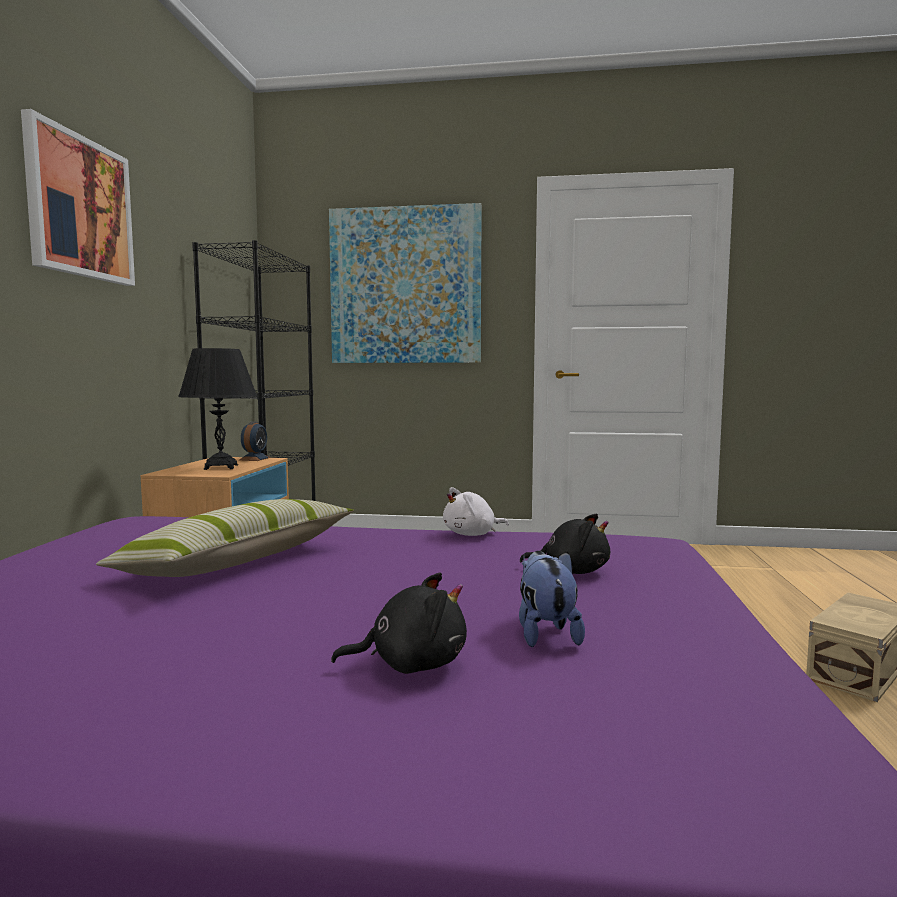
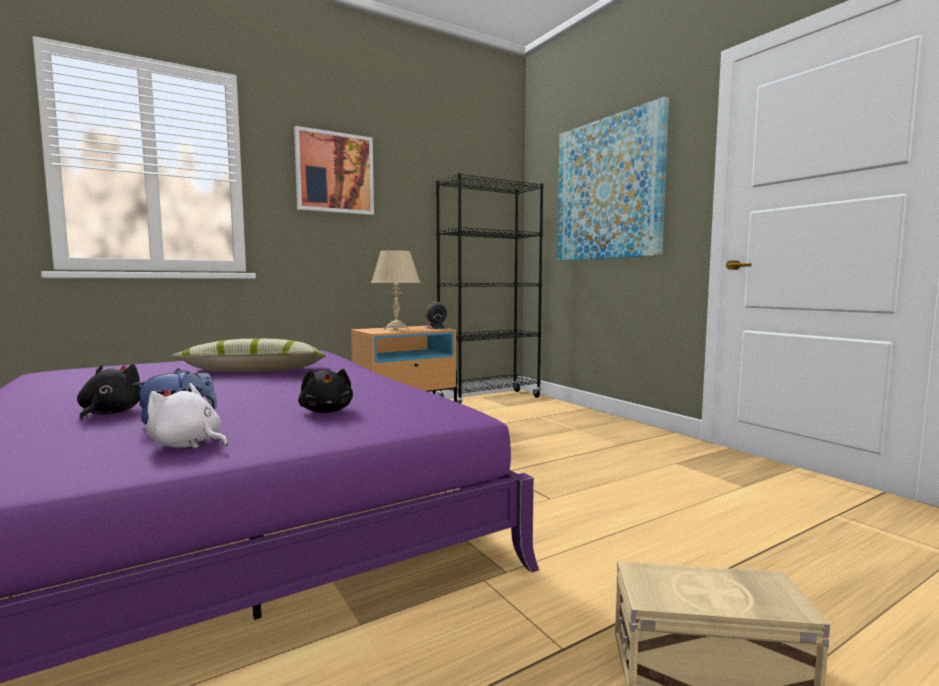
camera: 50 degrees right, 0 degrees up
(221, 467) = (396, 330): black table lamp -> beige table lamp
(411, 664) = (109, 413): black plush toy -> black plush toy turned 135 degrees counterclockwise
(472, 534) = (390, 385): white plush toy -> white plush toy (188, 445)

